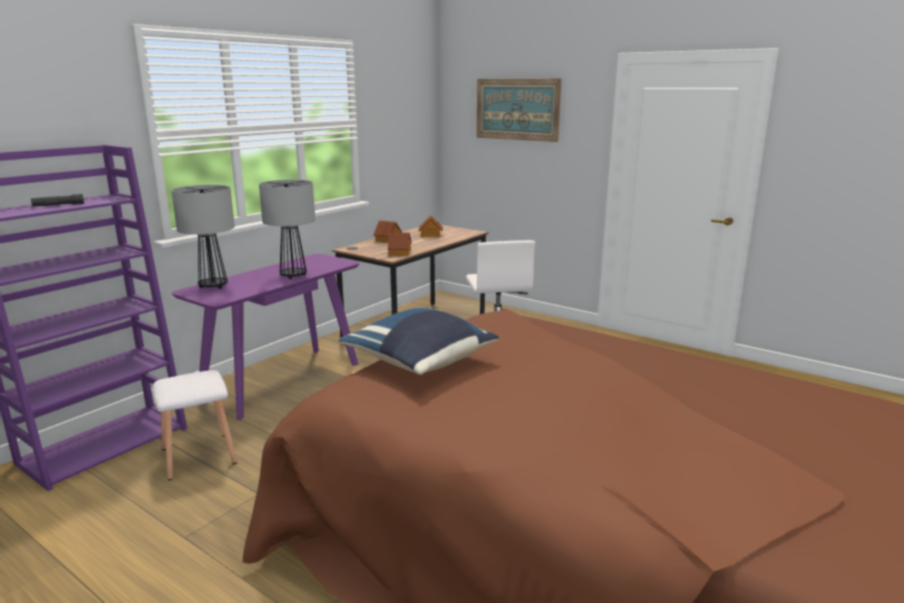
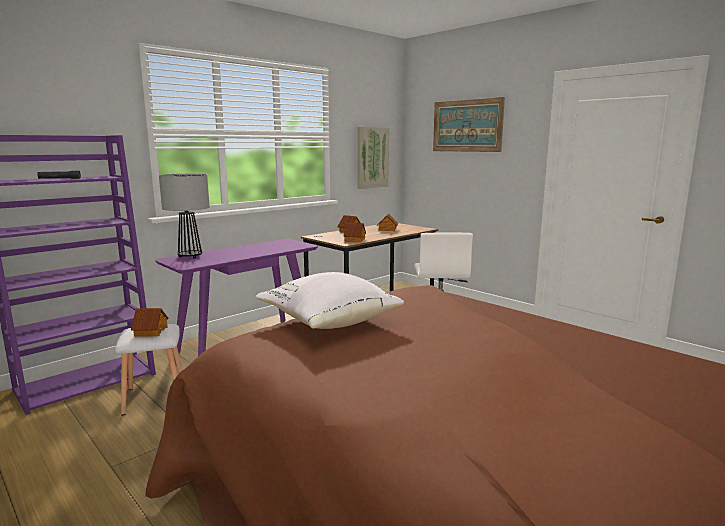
camera: 10 degrees right, 5 degrees down
(192, 382) = (150, 331): none -> toy house
(293, 276) = (258, 252): table lamp -> none
(404, 146) = (372, 157): none -> picture
(421, 362) = (330, 322): blue pillow -> white pillow

